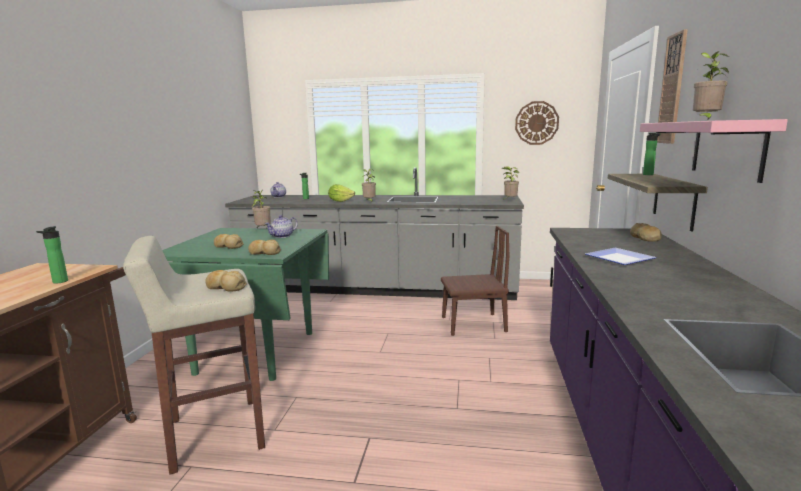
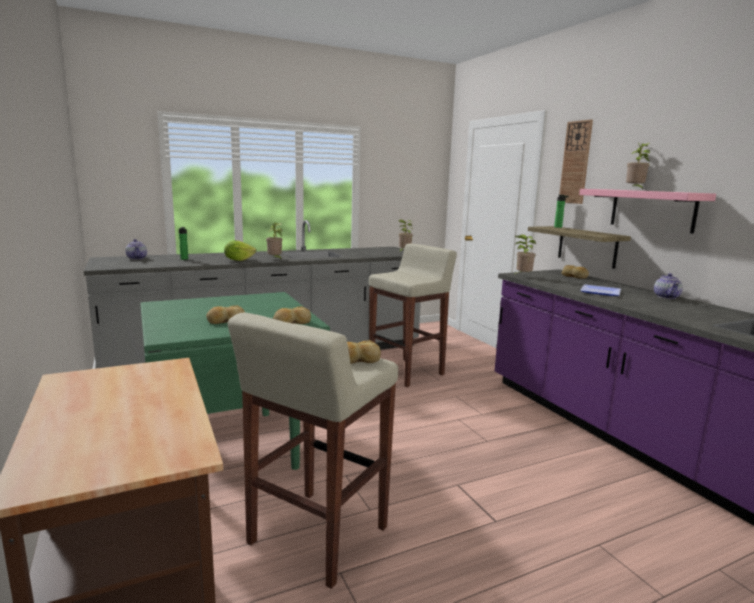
camera: 35 degrees left, 0 degrees up
(58, 282) = (180, 388): bottle -> none
(262, 230) = (211, 299): potted plant -> potted plant (522, 276)
(282, 236) = (258, 303): teapot -> teapot (667, 297)
(473, 324) = (407, 372): brown chair -> beige stool
(536, 123) = (404, 178): wall clock -> none

